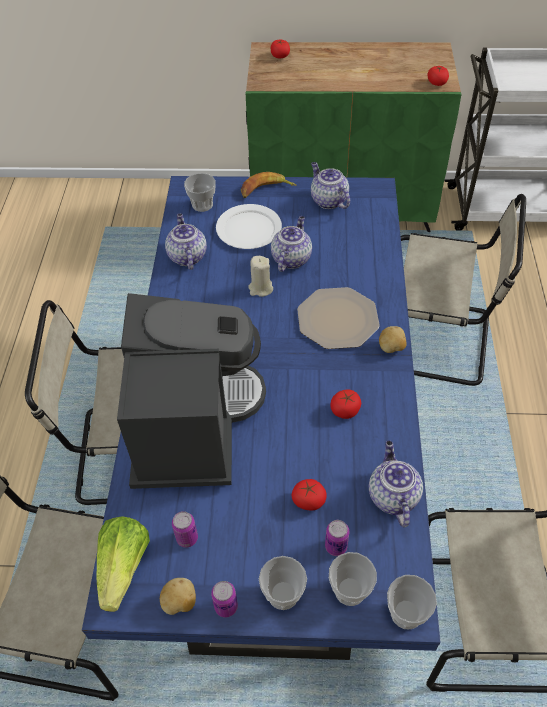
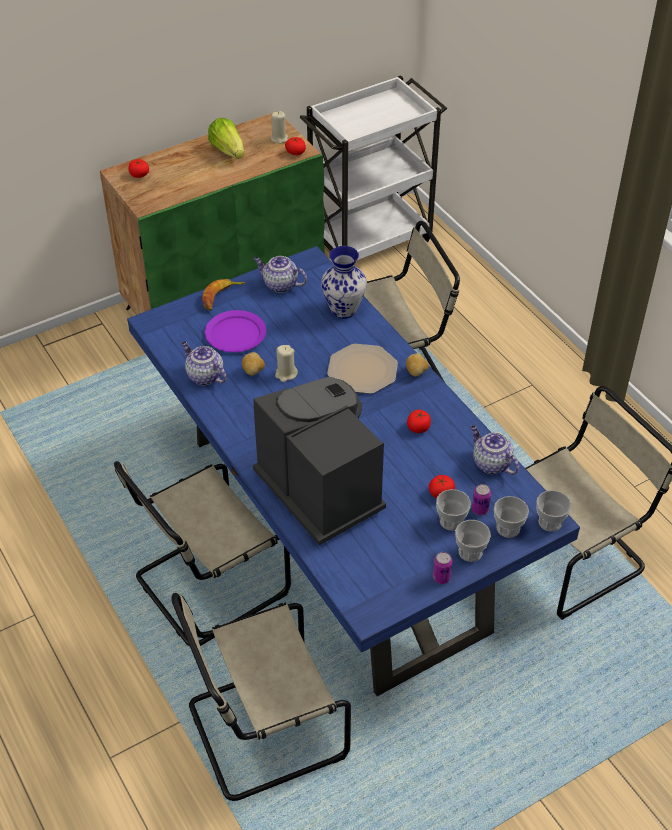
camera: 35 degrees left, 5 degrees down
(124, 567) = (356, 593): lettuce -> lettuce (228, 150)
(180, 602) = (410, 591): potato -> potato (253, 371)
(187, 538) = (381, 555): can -> none
(202, 204) = (178, 330): cup -> cup (451, 521)
(249, 229) = (236, 334): white plate -> purple plate
(291, 258) = (289, 342): teapot -> none
(369, 250) = (343, 310): none -> vase
(431, 66) = (279, 138): none -> beige candle

